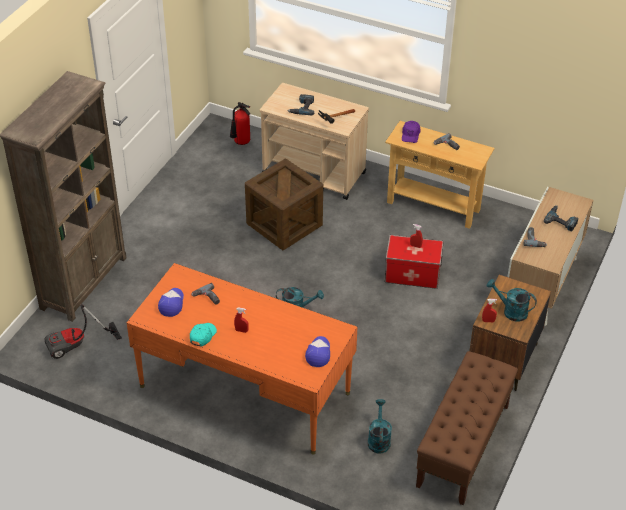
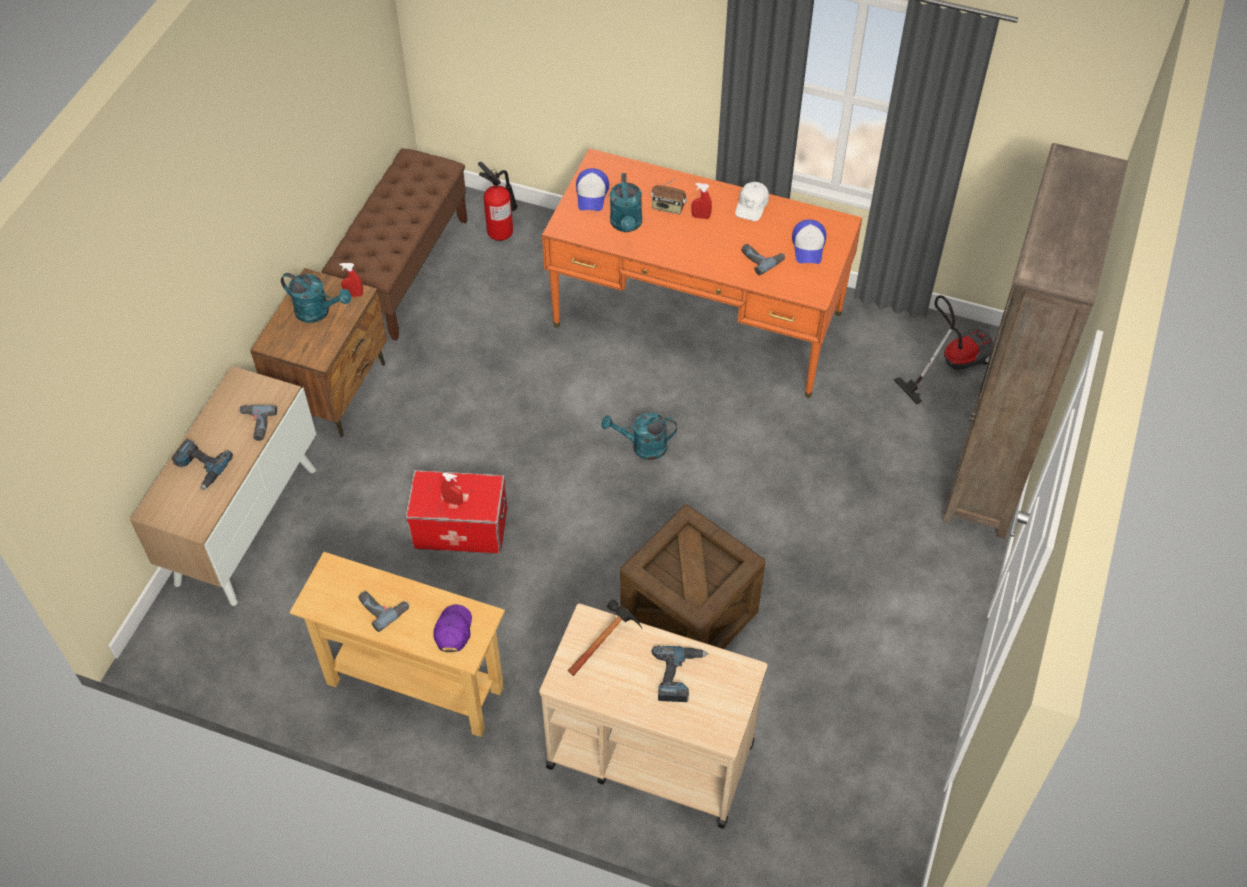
camera: 175 degrees right, 10 degrees up
(202, 336) = (752, 206): turquoise cap -> white cap
(241, 143) = (816, 832): fire extinguisher -> fire extinguisher (502, 231)
(264, 339) = (668, 207): none -> radio
(378, 439) = (513, 270): turquoise watering can -> turquoise watering can (626, 225)

